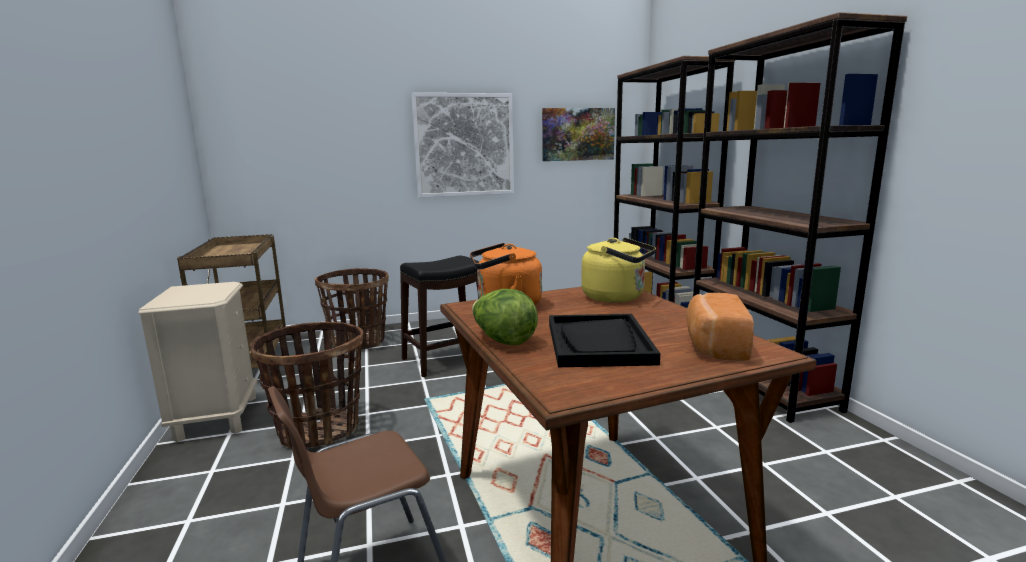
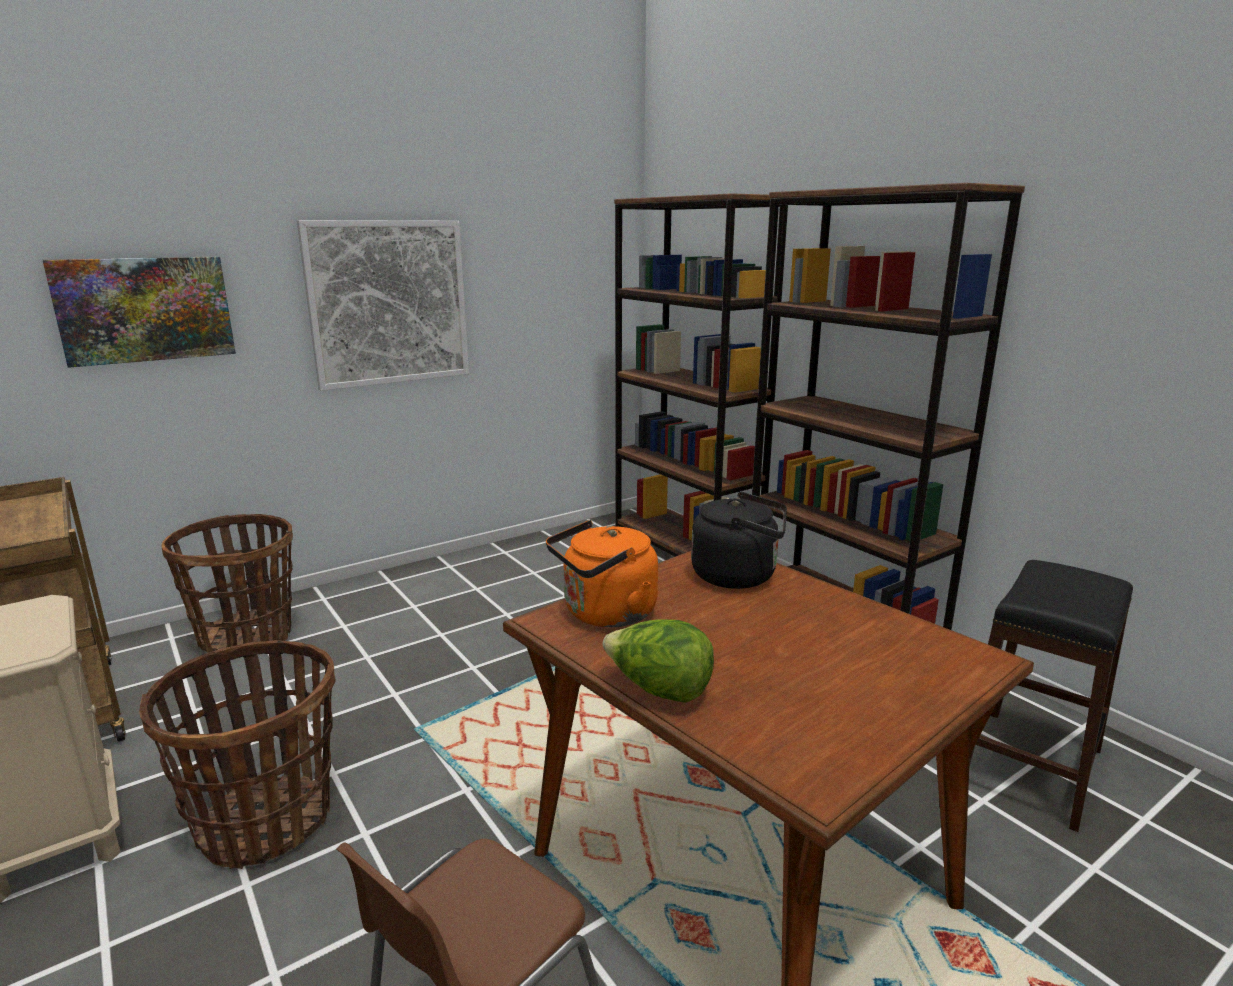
camera: 20 degrees left, 5 degrees up
(446, 359) = (412, 649): black stool -> black stool (1029, 766)
(578, 134) = (554, 281): picture -> picture (145, 309)
(599, 343) = (785, 675): black tray -> none
(617, 297) = (739, 576): yellow kettle -> black kettle
(714, 346) = (918, 657): bread -> none

